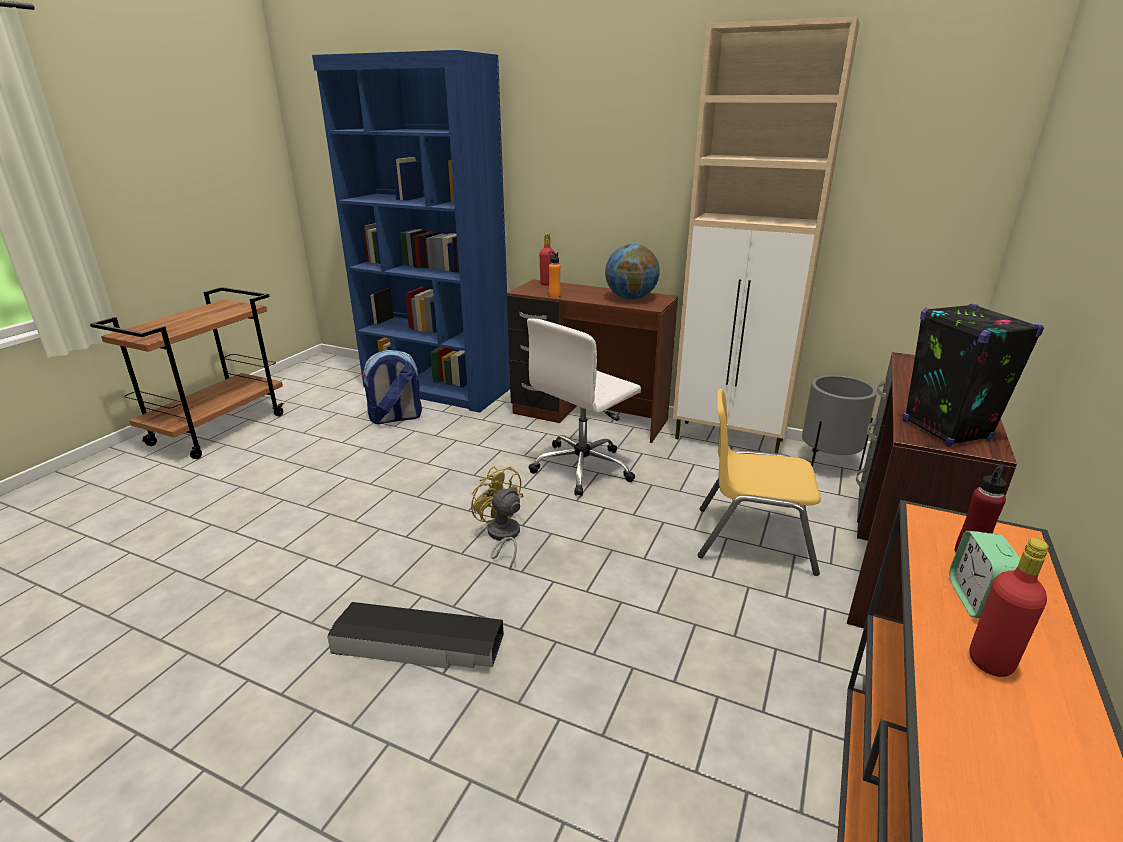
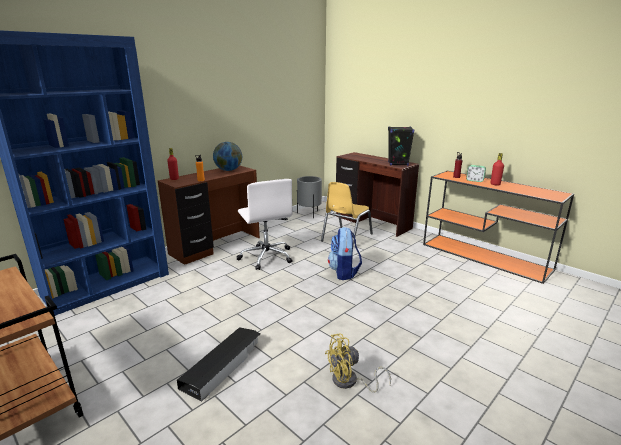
camera: 70 degrees left, 5 degrees down
(395, 418) = (135, 305): backpack -> backpack (344, 272)
(419, 644) = (378, 316): black storage box -> black storage box (223, 365)
(502, 537) = (310, 286): yellow fan -> yellow fan (350, 382)
(730, 440) = (273, 223): beige cabinet -> none

